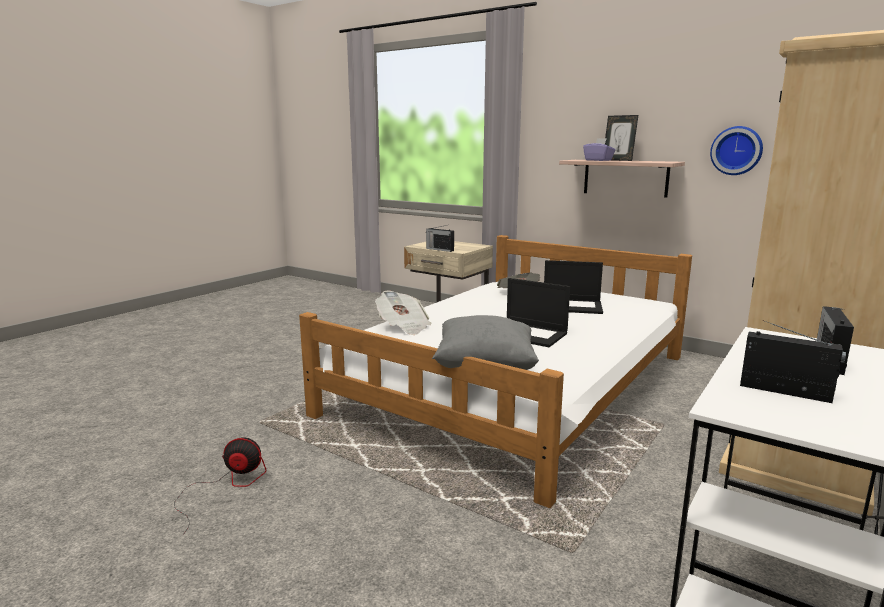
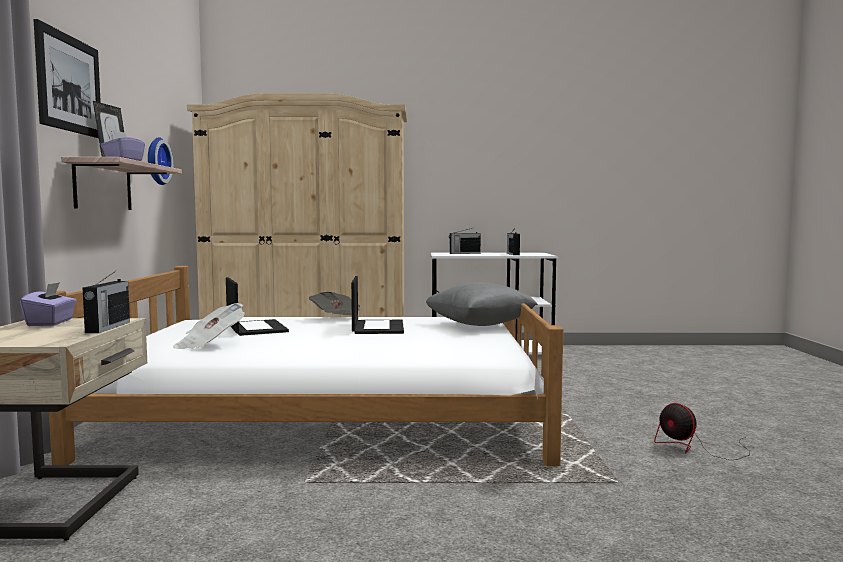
camera: 125 degrees left, 10 degrees down
(403, 327) = (432, 352): newspaper -> newspaper (337, 318)
(469, 246) = (51, 323): none -> purple tissue box
(592, 108) = (69, 84): none -> picture

